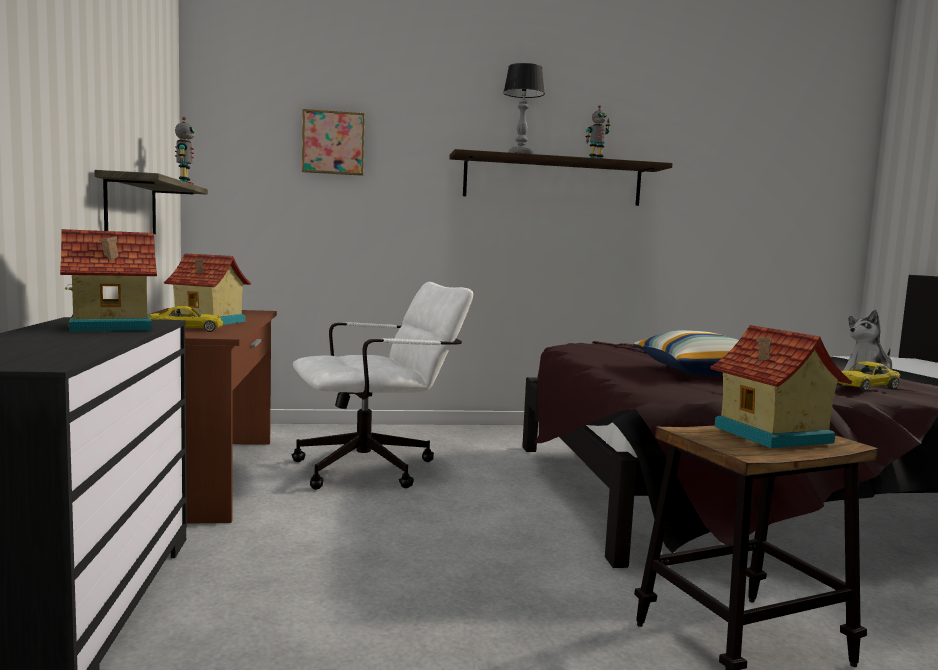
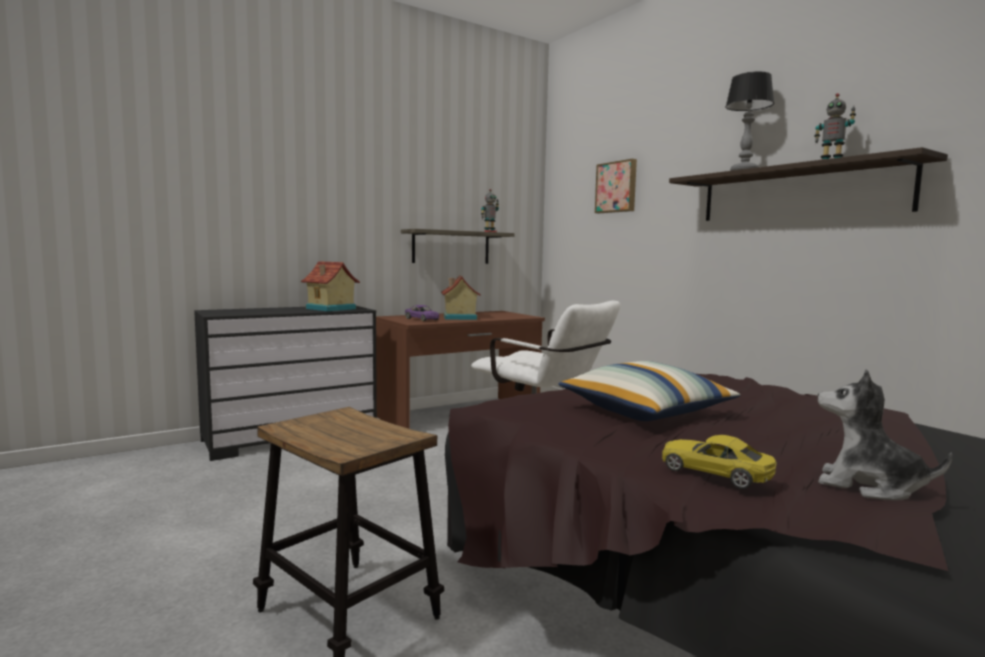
camera: 65 degrees right, 0 degrees up
(186, 330) = (421, 319): yellow toy car -> purple toy car
(770, 435) = (356, 432): toy house -> none

